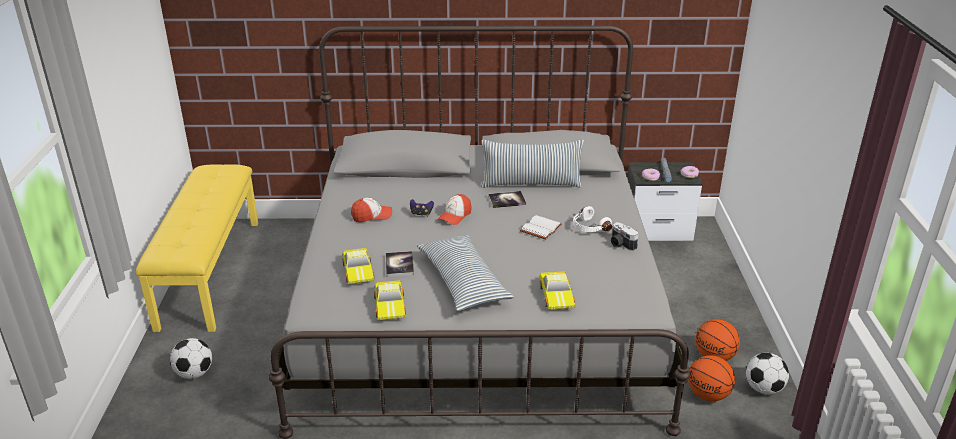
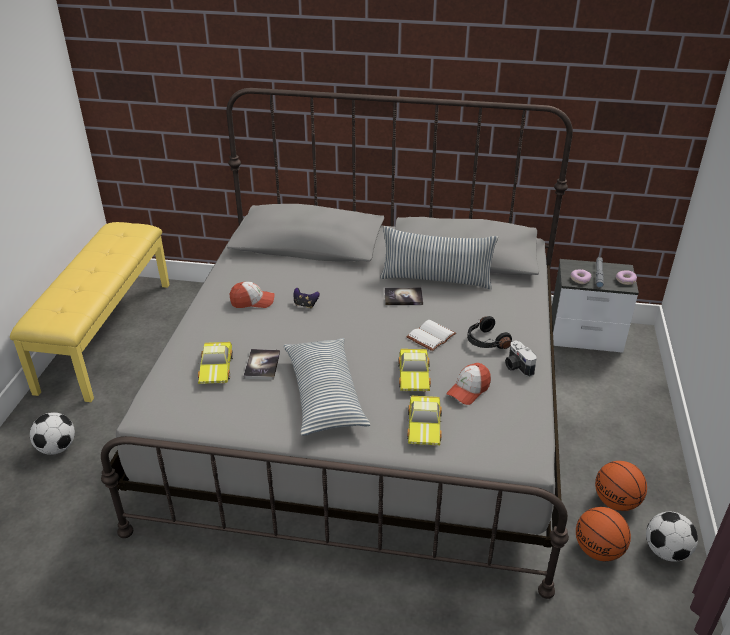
camera: 10 degrees right, 5 degrees up
(391, 305) = (237, 416): toy car -> toy car (415, 375)
(455, 216) = (341, 311): cap -> cap (468, 390)
(589, 228) = (485, 341): white headphones -> black headphones

